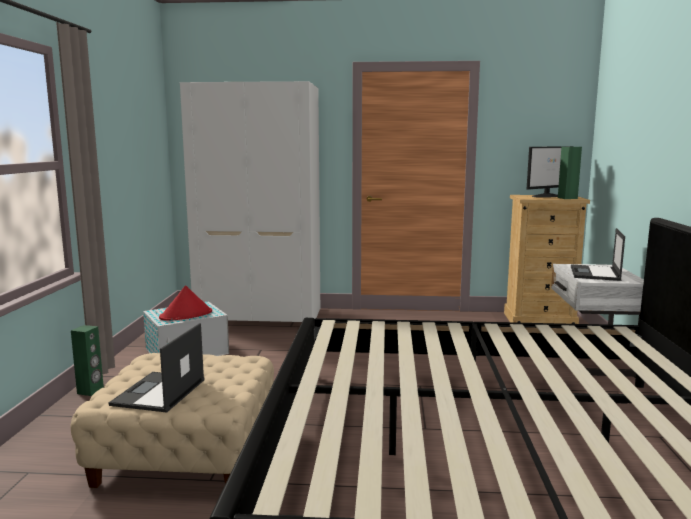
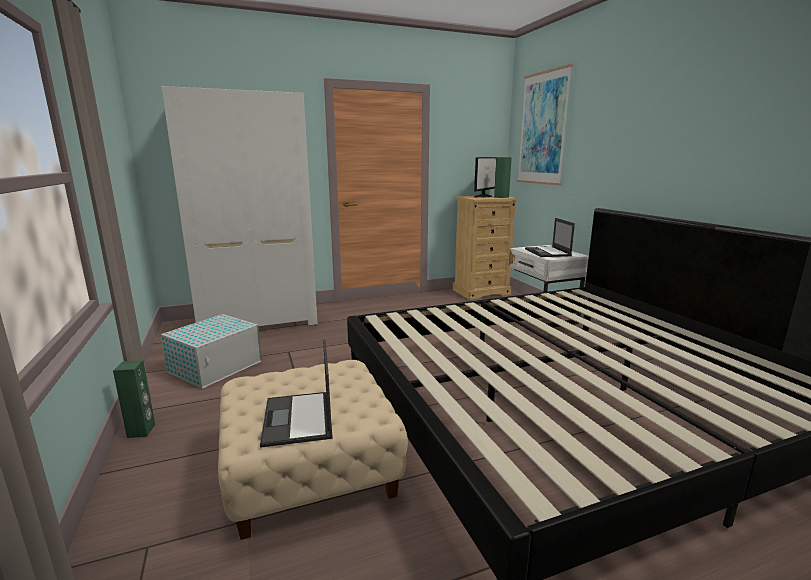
camera: 25 degrees left, 5 degrees up
(186, 315) = (215, 331): red hat -> none
(622, 110) = (543, 129): none -> picture

